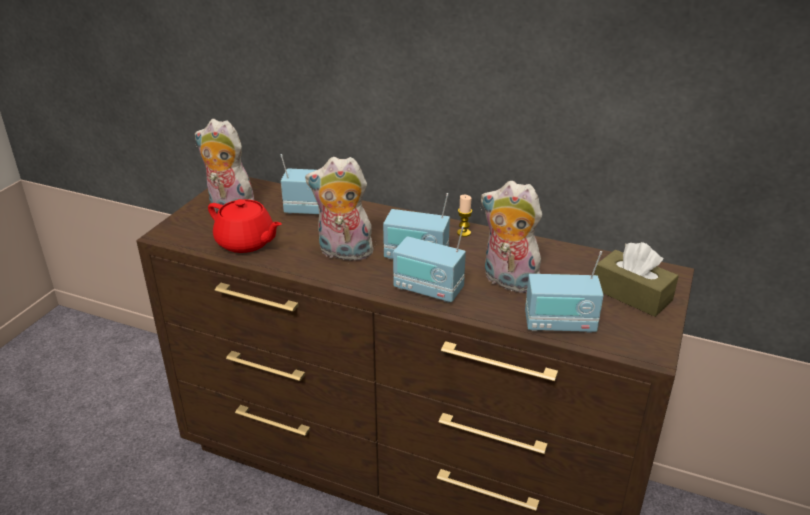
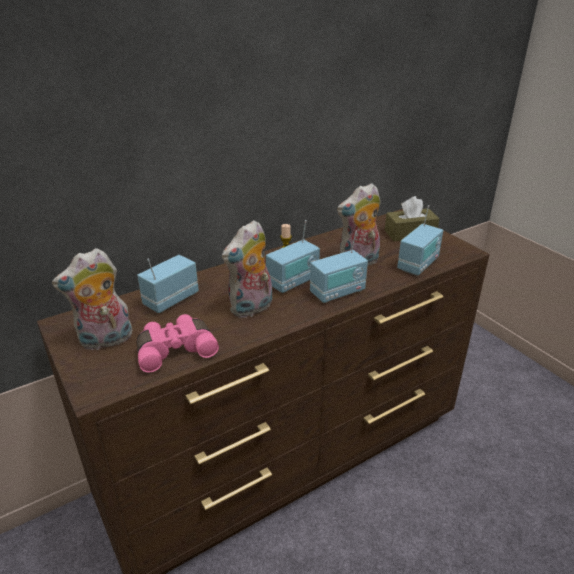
camera: 55 degrees left, 0 degrees up
(246, 243) = (175, 349): red teapot -> pink binoculars

